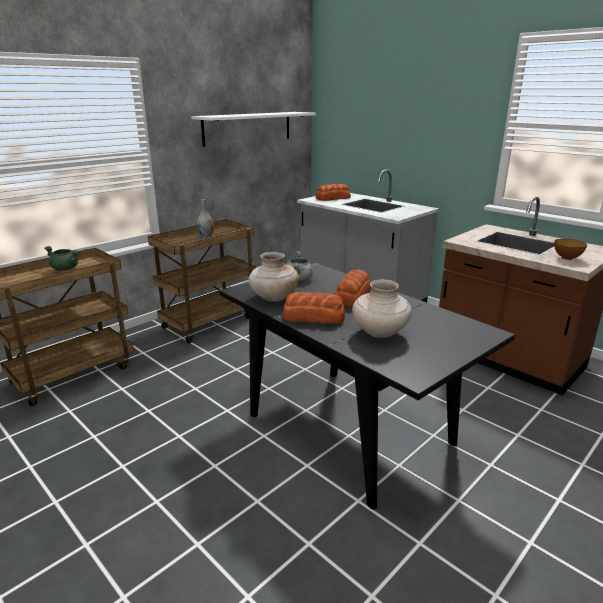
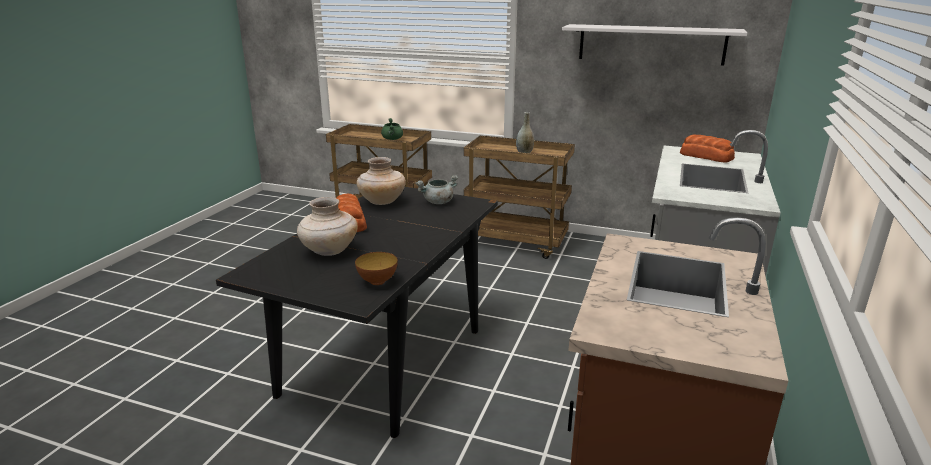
camera: 65 degrees right, 0 degrees up
(353, 296) = (414, 229): bread -> none
(567, 258) = (635, 321): bowl -> bowl (377, 281)

